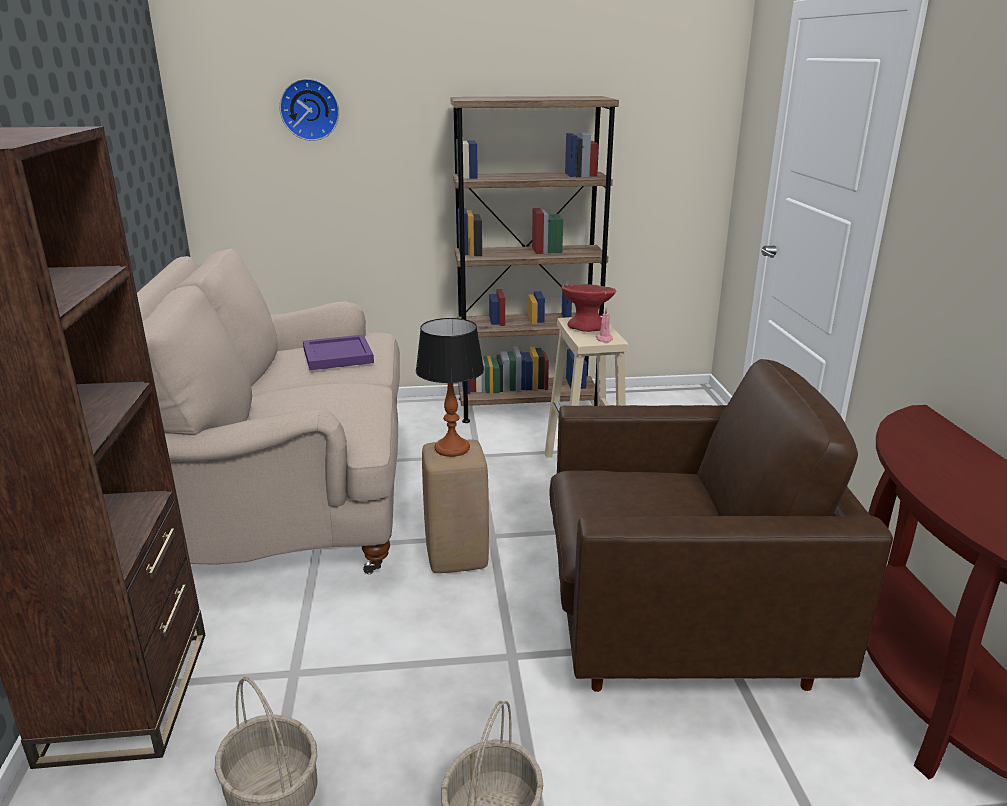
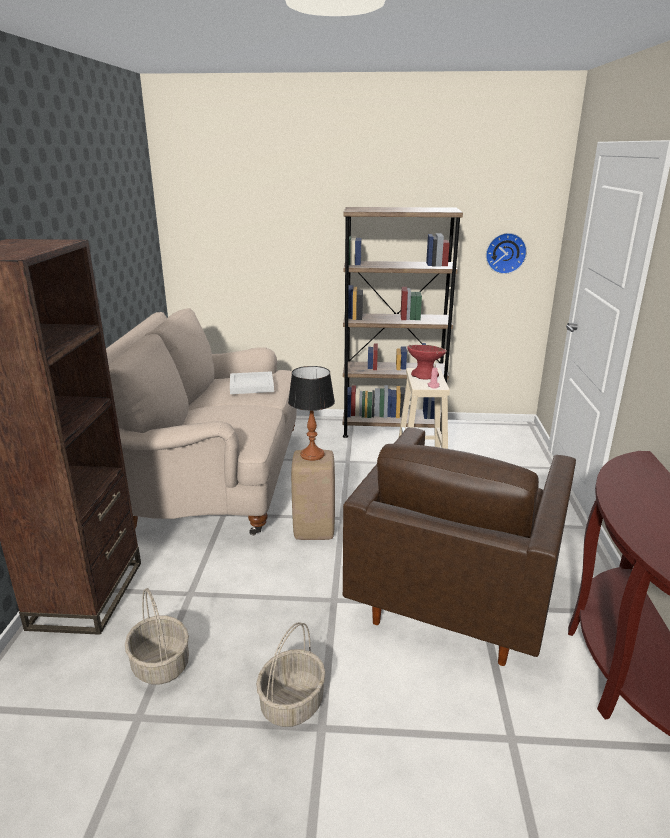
camera: 10 degrees right, 0 degrees up
(310, 109) = (249, 214): wall clock -> wall clock (505, 253)
(339, 355) = (252, 385): purple tray -> white tray
(678, 627) = (455, 594): brown armchair -> brown armchair turned 105 degrees clockwise

